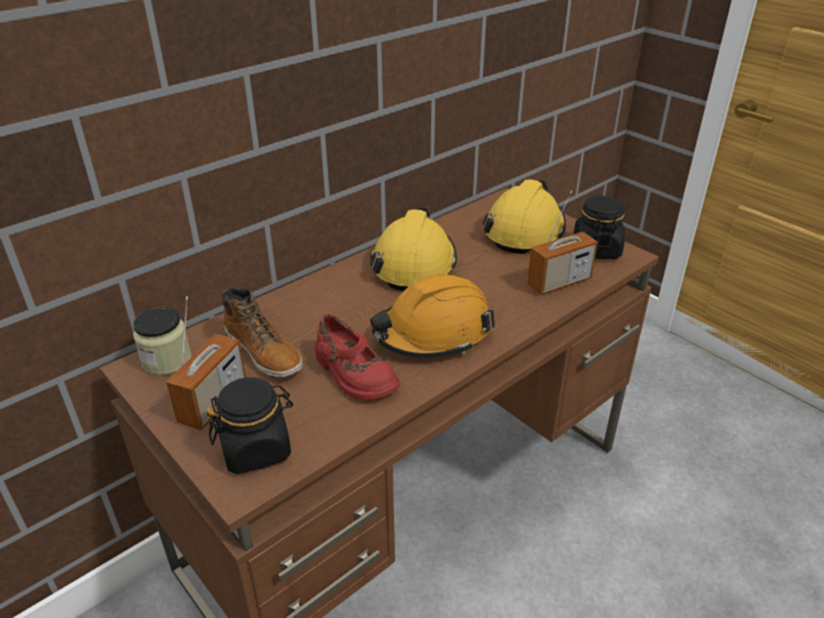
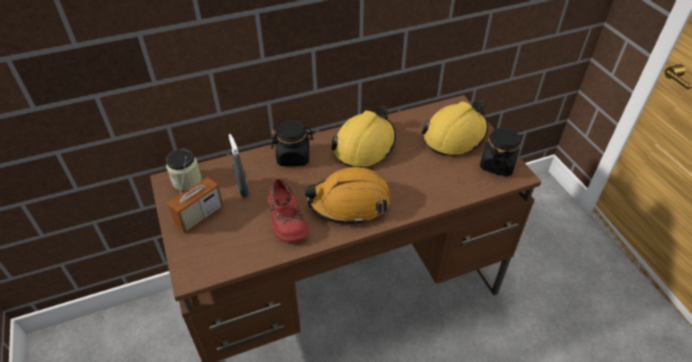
camera: 20 degrees right, 10 degrees up
(256, 449) = (209, 254): black jar -> black jar (293, 157)
(264, 352) = (242, 189): boot -> grey spray bottle
(559, 282) = (454, 185): radio -> none

